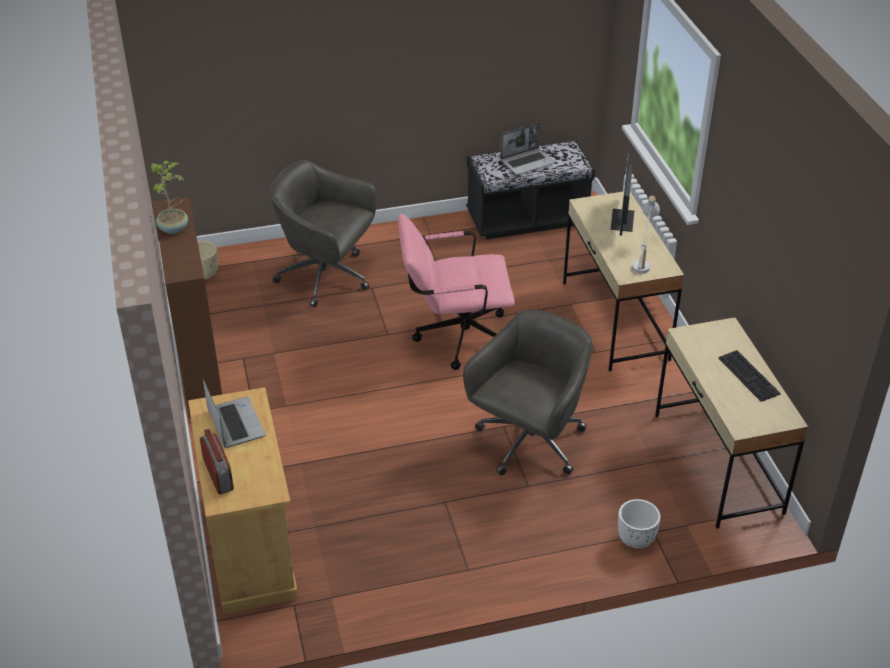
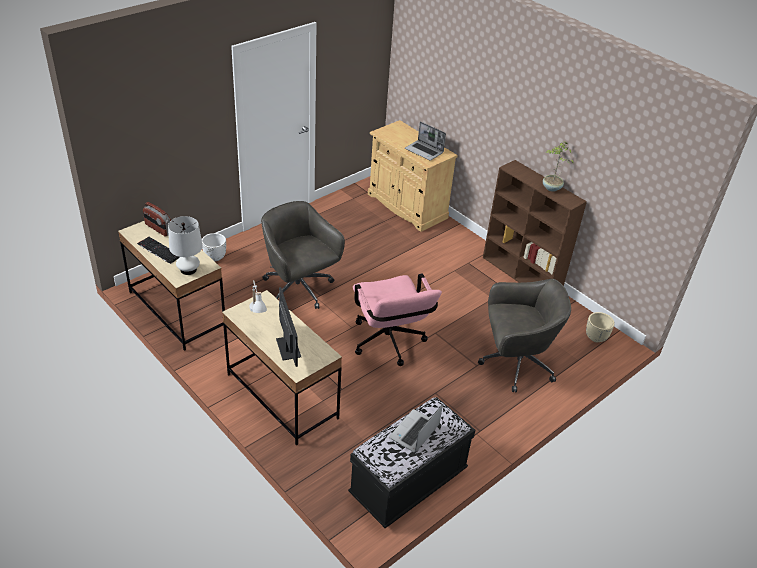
camera: 150 degrees right, 0 degrees up
(219, 475) = (409, 132): radio -> radio (158, 229)
(455, 337) = (389, 345): pink office chair -> pink office chair turned 105 degrees clockwise
(528, 443) = (299, 289): grey office chair -> grey office chair turned 135 degrees clockwise
(713, 336) = (188, 269): none -> white table lamp

